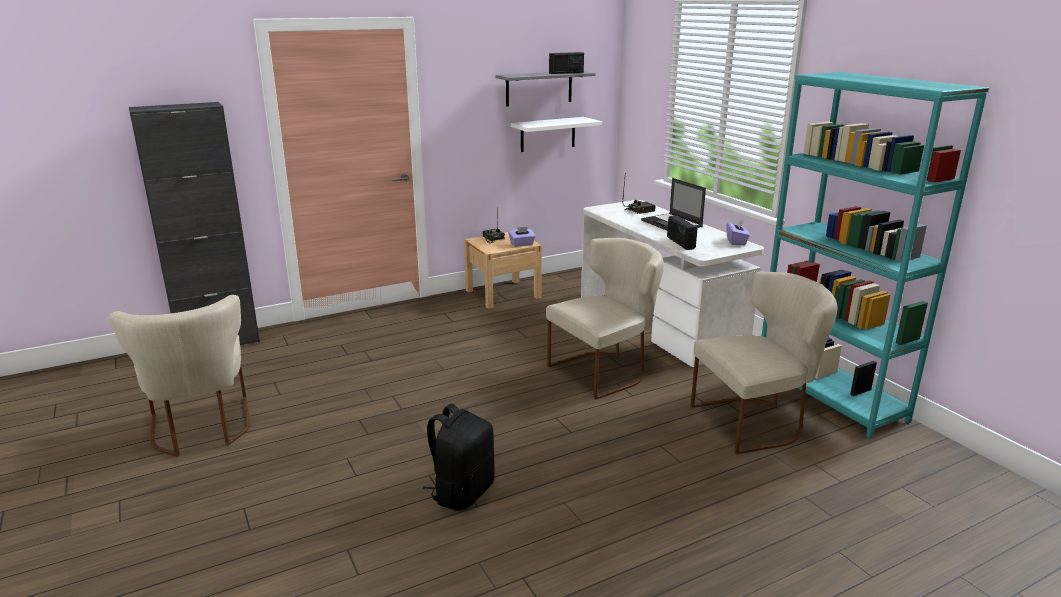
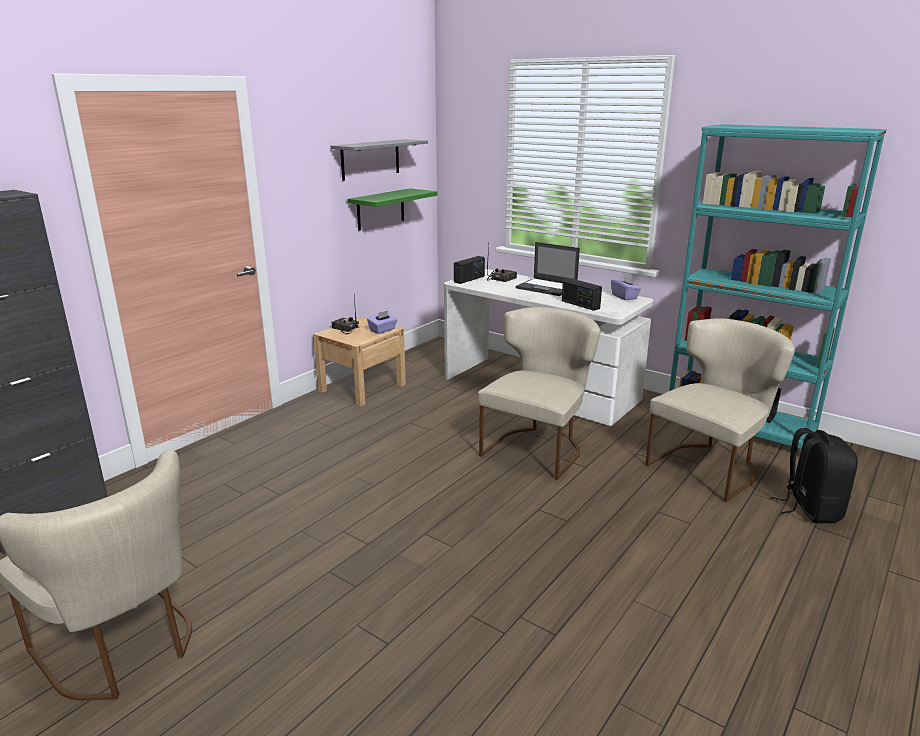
camera: 25 degrees left, 0 degrees up
(462, 492) = (525, 624): black backpack -> black backpack (809, 509)
(548, 134) = (380, 209): white shelf -> green shelf
(566, 73) = (400, 141): radio -> radio (469, 279)

